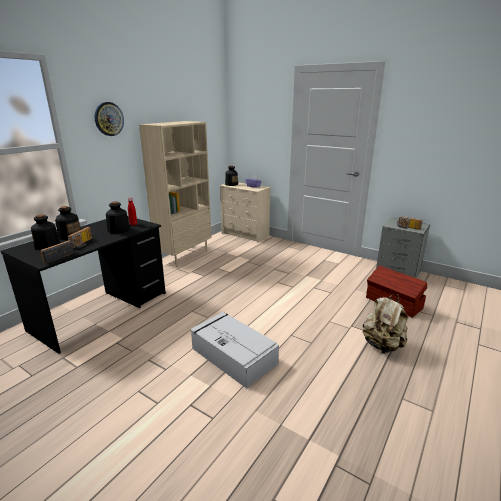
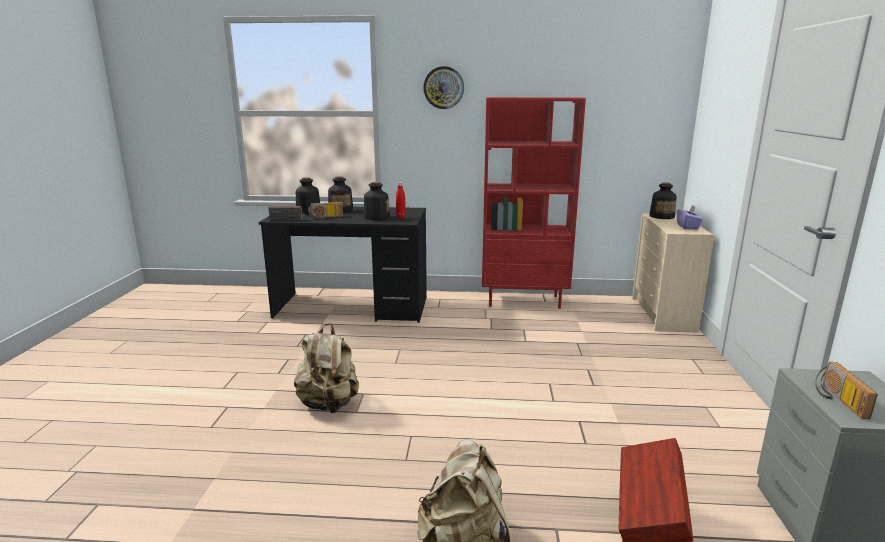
camera: 60 degrees right, 5 degrees down
(184, 256) = (524, 301): beige bookcase -> red bookcase
(233, 355) = (329, 404): grey storage box -> beige backpack

